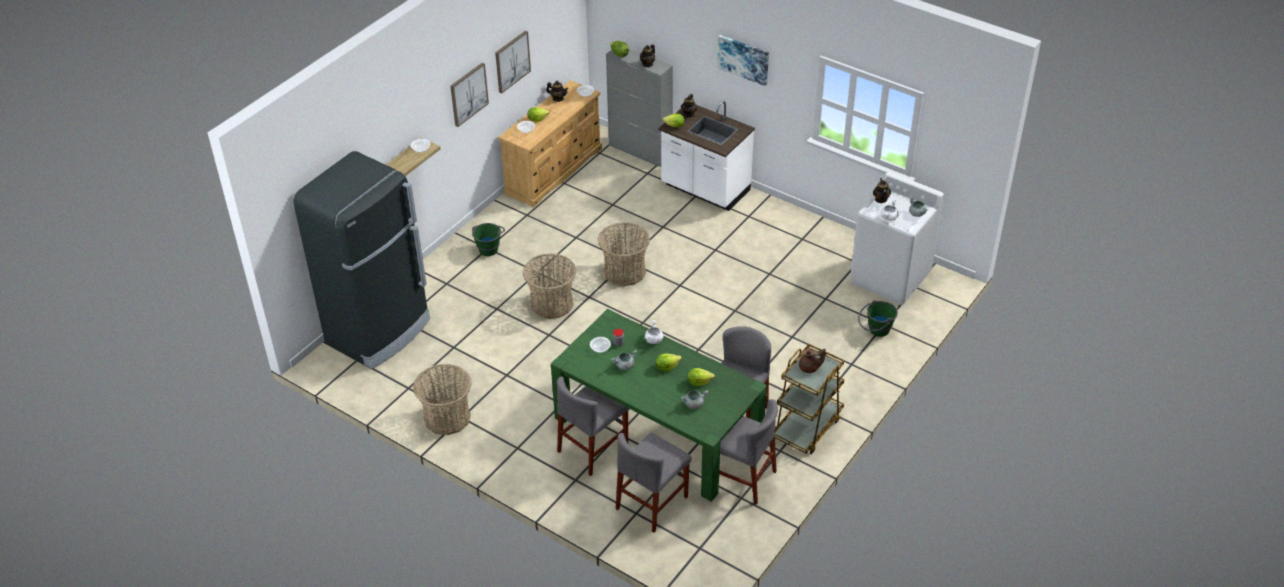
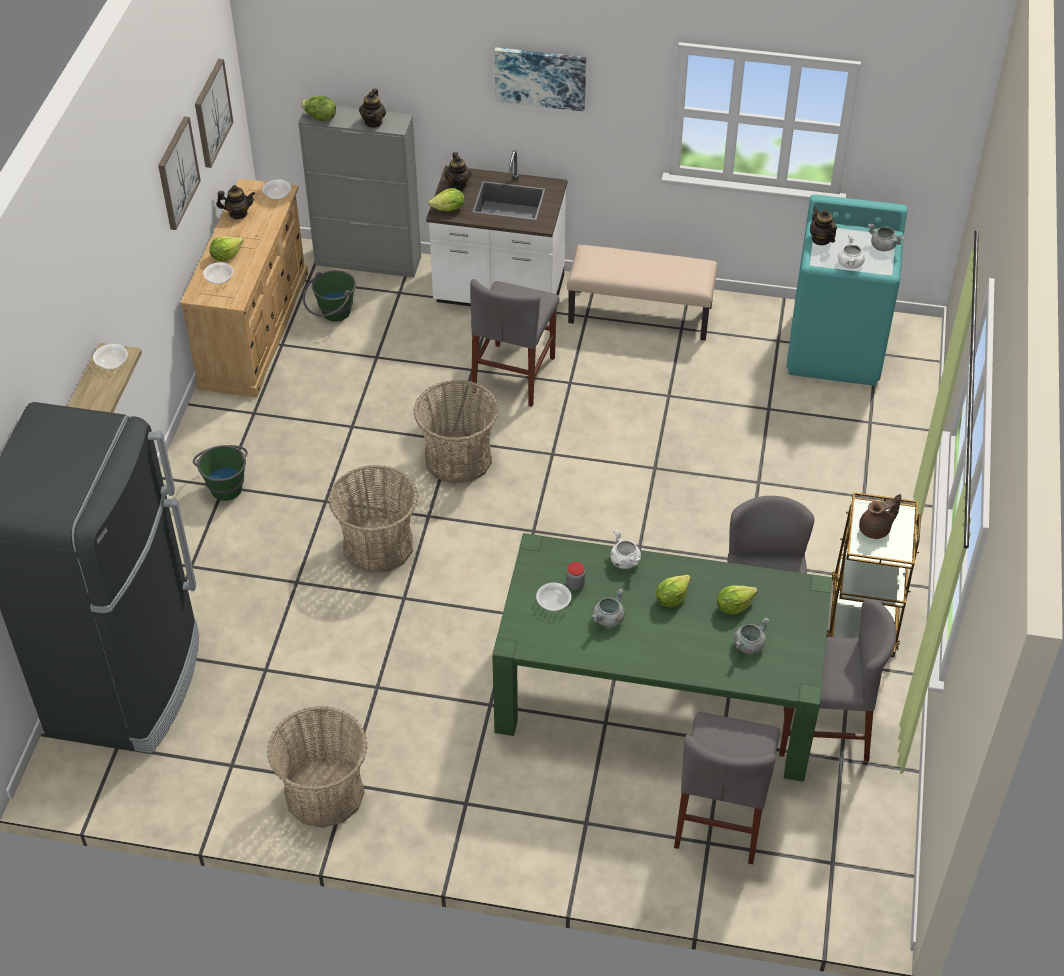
camera: 25 degrees left, 5 degrees up
(468, 94) = (139, 246): picture -> picture (212, 113)
(593, 448) = (581, 760): grey chair -> grey chair (513, 374)
(782, 224) = (641, 314): none -> beige bench
(875, 331) = (865, 436): green bucket -> green bucket (332, 315)
(890, 278) = (836, 349): white washing machine -> turquoise washing machine

